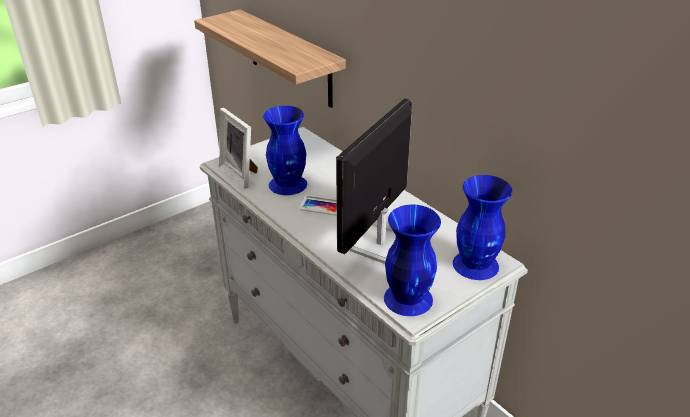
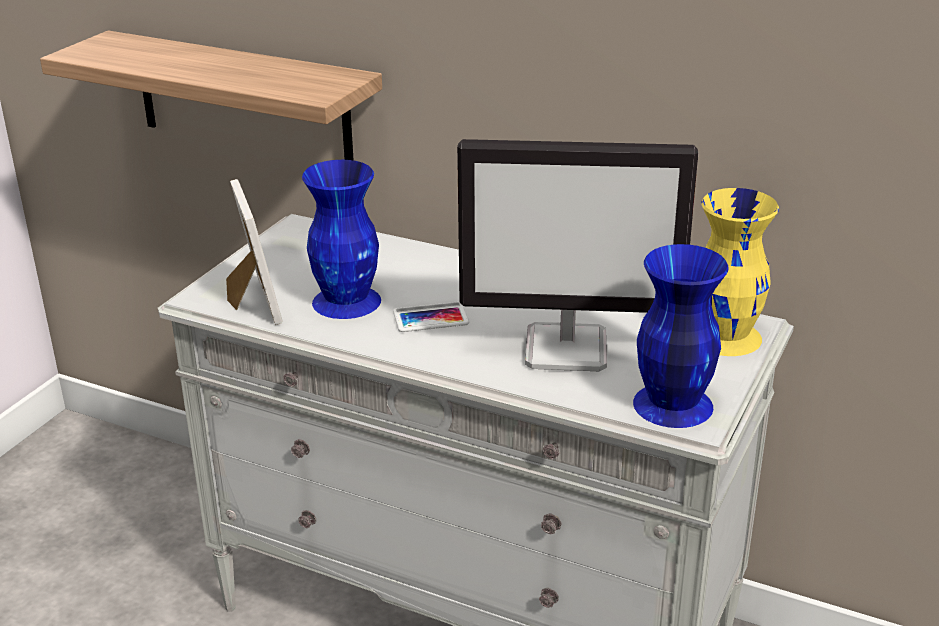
camera: 25 degrees left, 5 degrees down
(241, 174) = (252, 304): picture frame -> picture frame turned 135 degrees counterclockwise
(378, 246) = (568, 349): monitor -> monitor turned 90 degrees counterclockwise
(476, 265) = (726, 337): blue vase -> yellow vase

